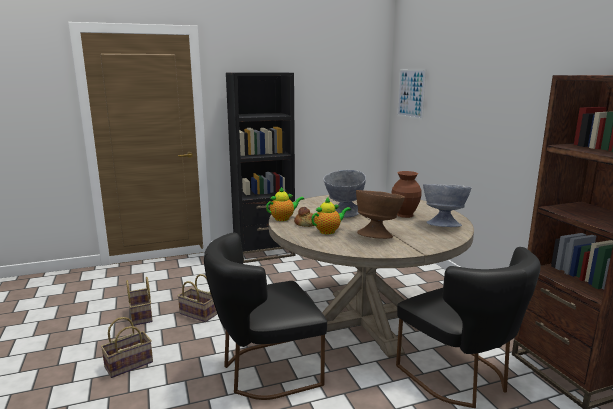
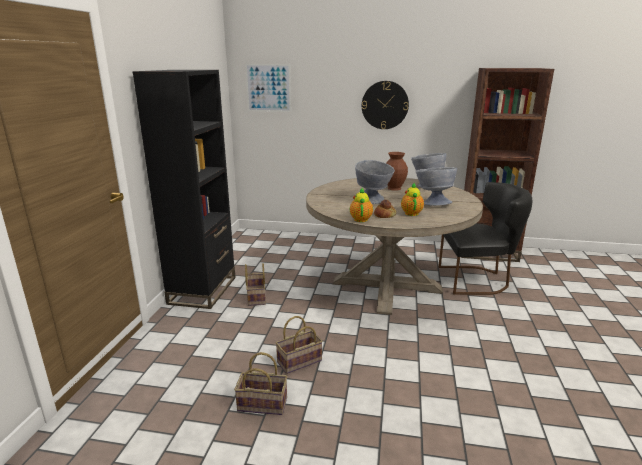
camera: 60 degrees left, 5 degrees up
(129, 364) = (367, 429): basket -> basket (255, 297)
(265, 371) = (429, 348): black chair -> none
(378, 235) = (433, 203): brown bowl -> grey bowl
(494, 121) = (385, 105): none -> wall clock

